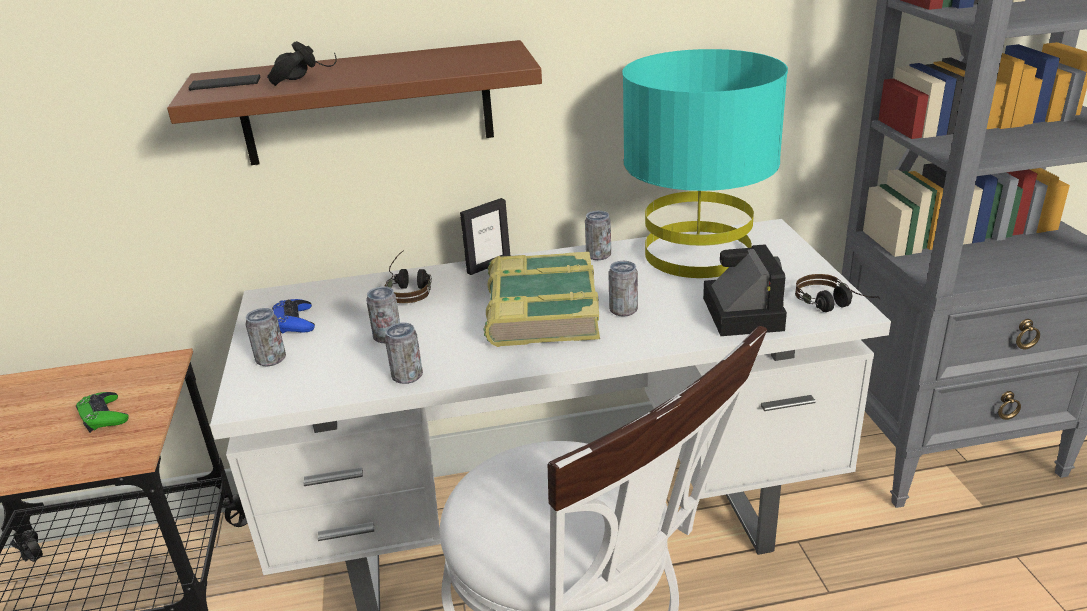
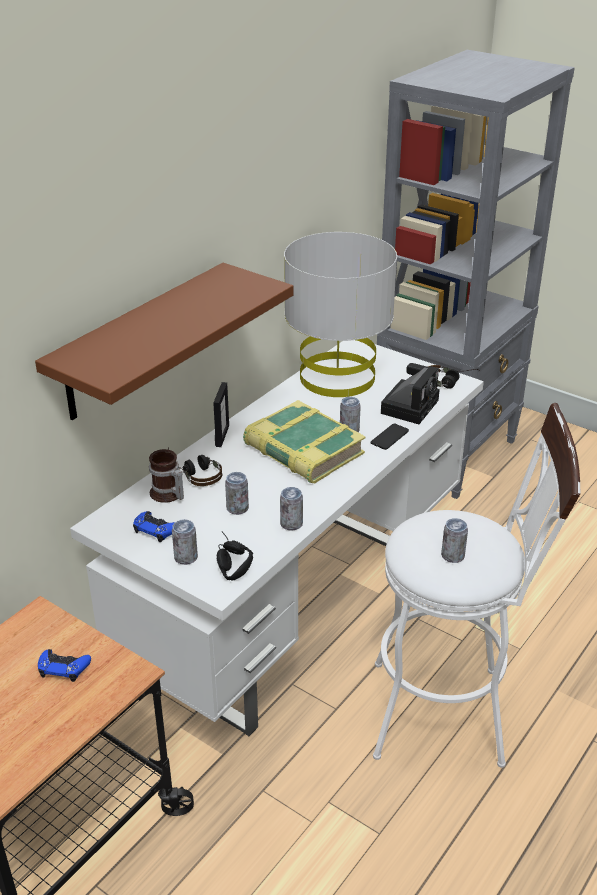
camera: 45 degrees left, 5 degrees up
(104, 416) = (63, 668): green game controller -> blue game controller
(225, 84) = (100, 361): phone -> phone (389, 437)
(303, 76) = (146, 337): black headphones -> black headphones (227, 561)
(355, 297) = (167, 495): none -> mug
(598, 255) = (281, 401): can -> can (452, 556)
(697, 253) = (336, 377): turquoise table lamp -> grey table lamp
(740, 312) = (410, 405): camera -> camera turned 75 degrees clockwise

